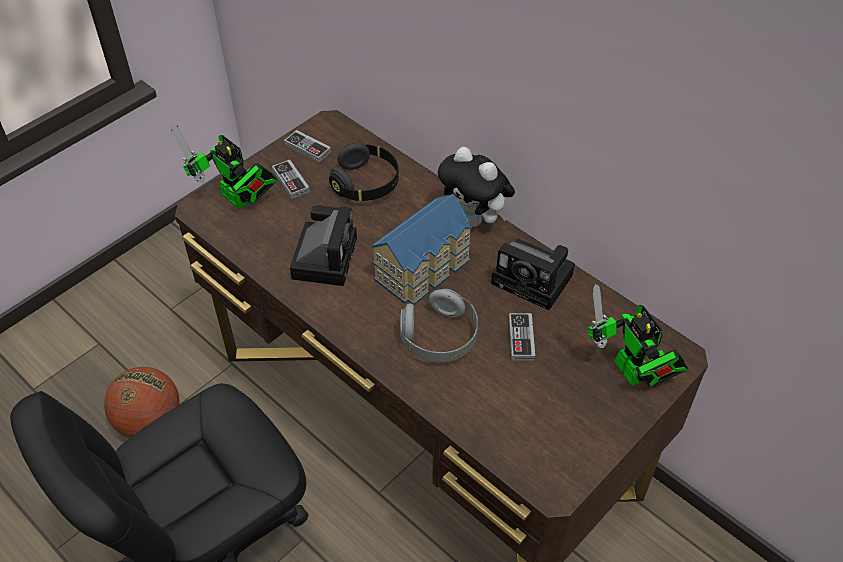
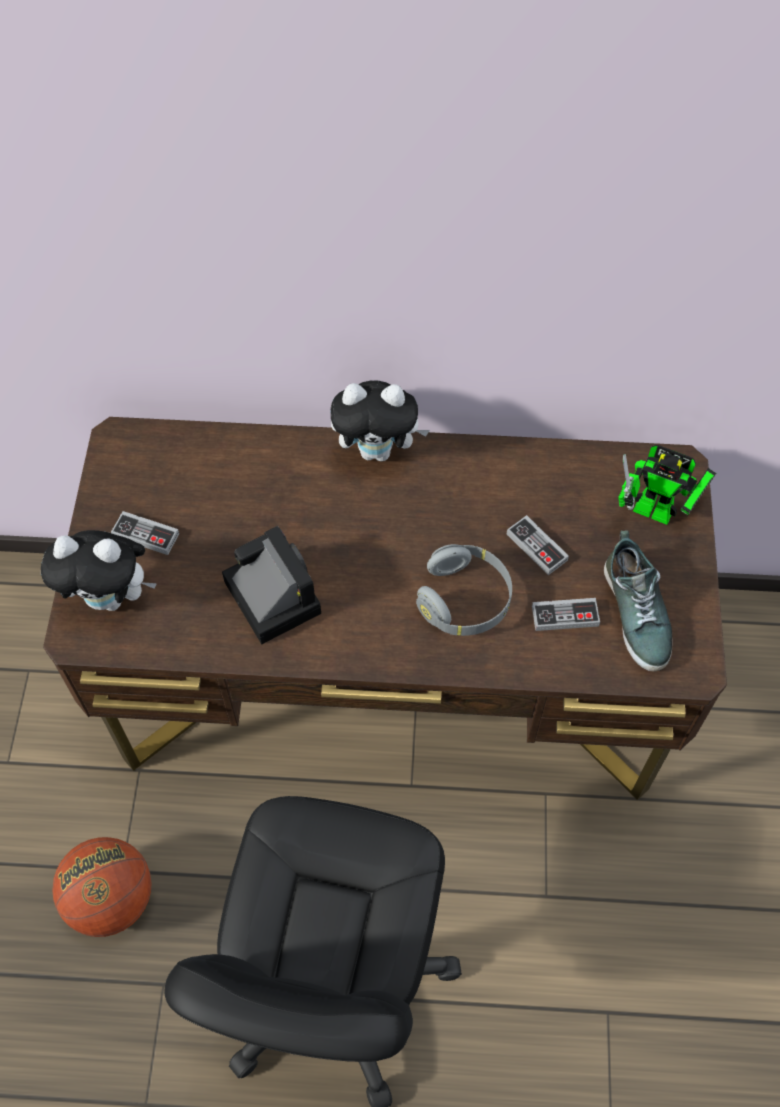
camera: 40 degrees left, 10 degrees up
(238, 201) = (111, 597): toy robot -> plush toy
(307, 148) = (124, 484): game controller -> game controller (565, 616)
(366, 184) = (230, 484): black headphones -> none
(425, 269) = (383, 538): toy house -> none
(535, 280) = (494, 477): camera -> none
(550, 424) = (637, 612): none -> shoe

